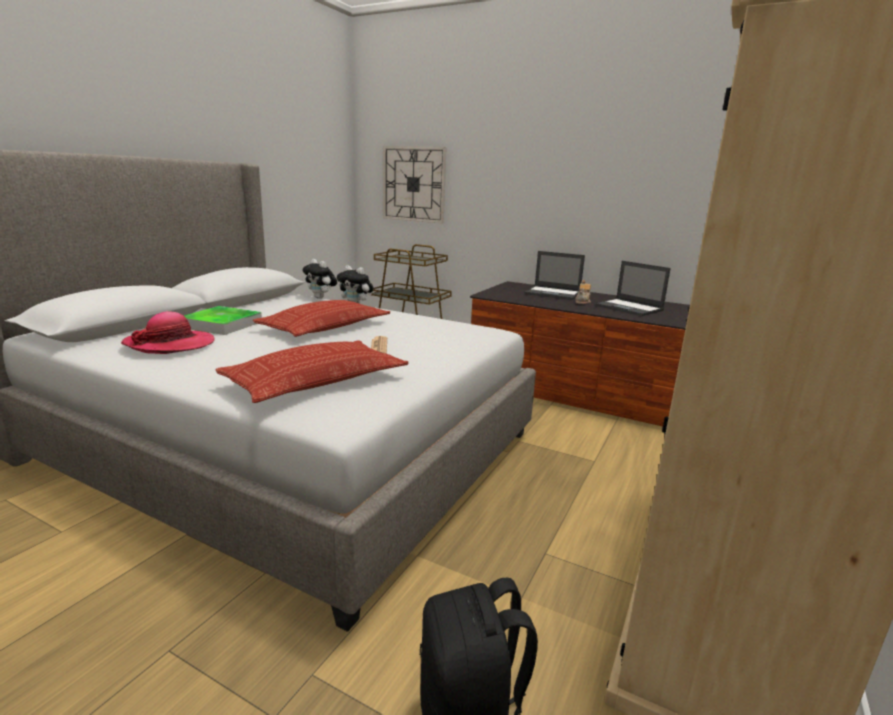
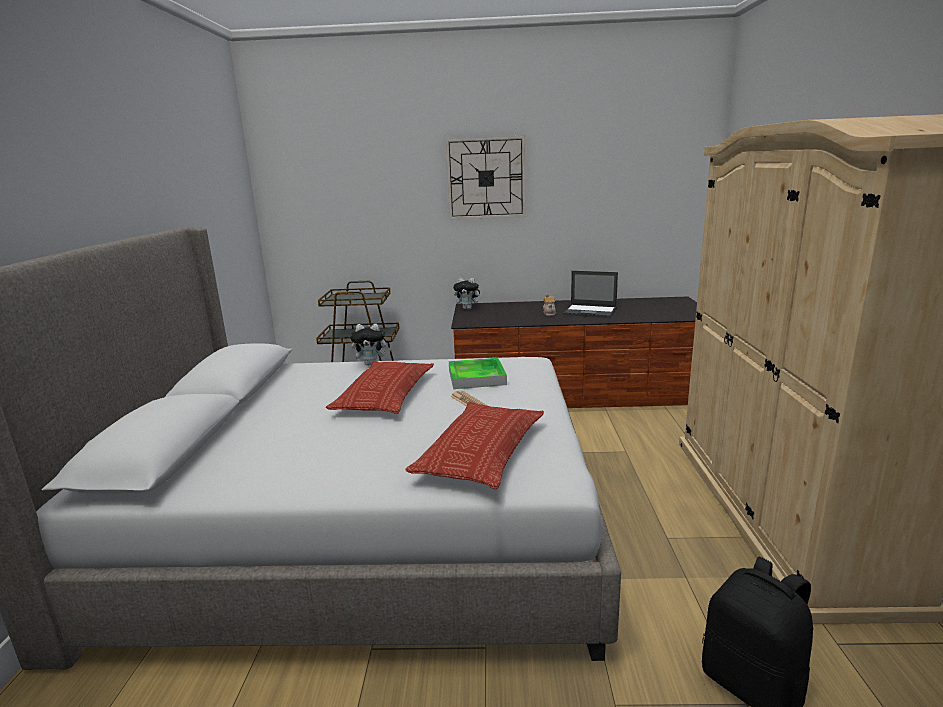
camera: 25 degrees left, 0 degrees up
(170, 344) = (272, 458): hat -> none
(222, 324) = (279, 420): tray -> tray (476, 377)
(321, 298) = (319, 362): plush toy -> plush toy (468, 308)
(414, 184) = (337, 219): wall clock -> wall clock (486, 178)
(553, 293) = (515, 309): laptop -> none

